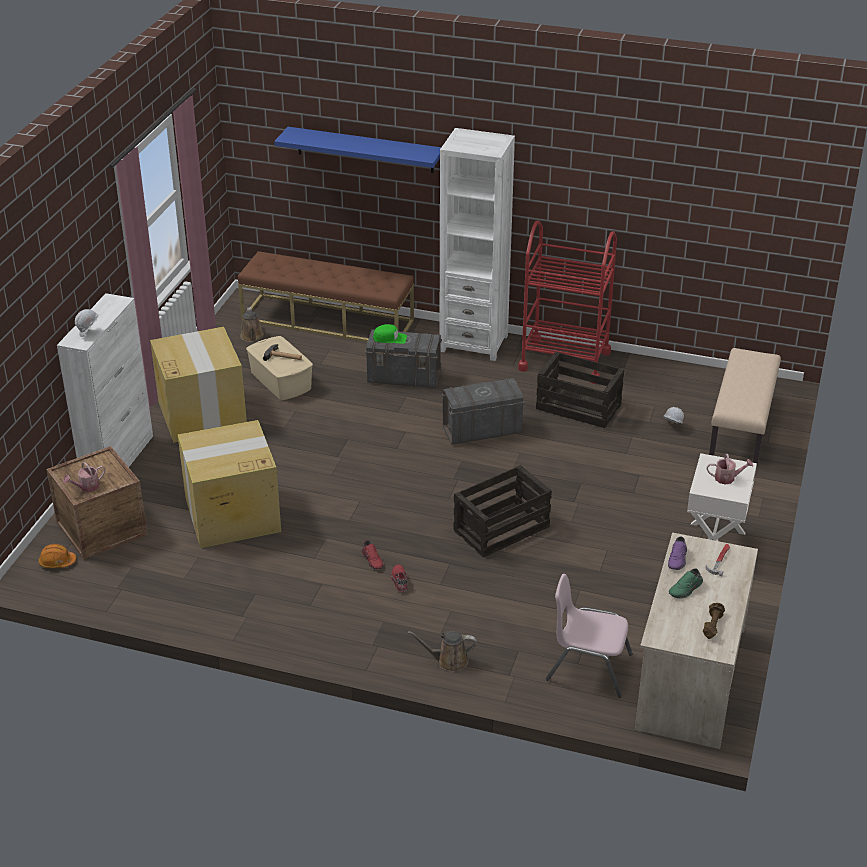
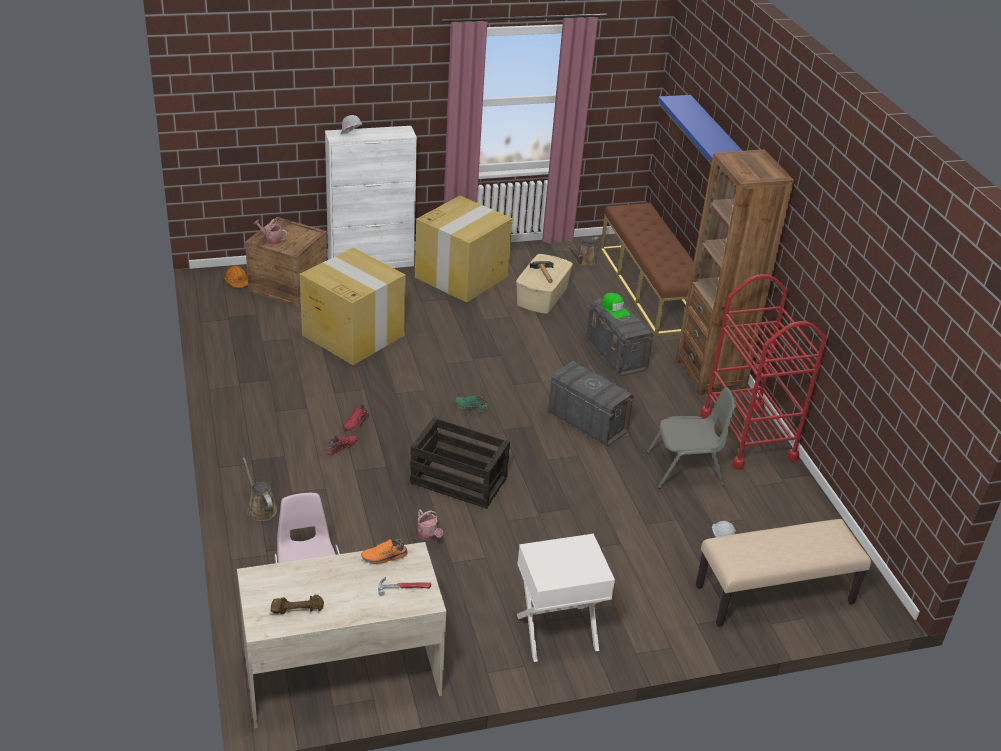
camera: 55 degrees right, 0 degrees up
(474, 343) = (710, 374): white bookcase -> brown bookcase
(579, 407) = (685, 469): crate -> grey chair
(678, 559) = (384, 557): purple shoe -> orange shoe
(686, 589) = (340, 576): green shoe -> green shoe (470, 407)
(727, 478) = (568, 564): watering can -> watering can (428, 535)

